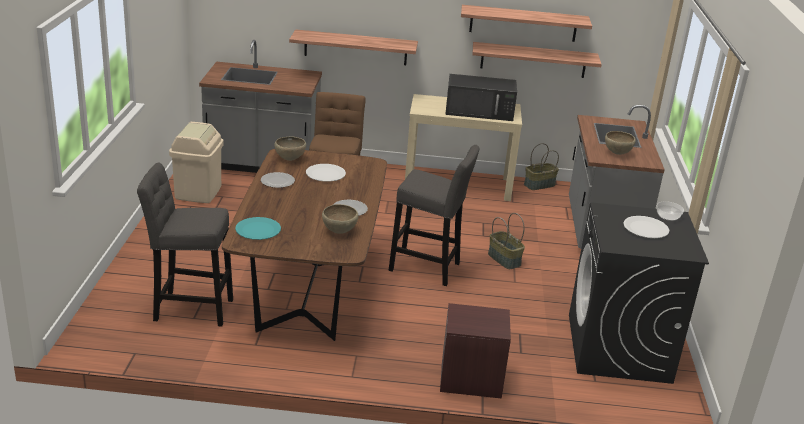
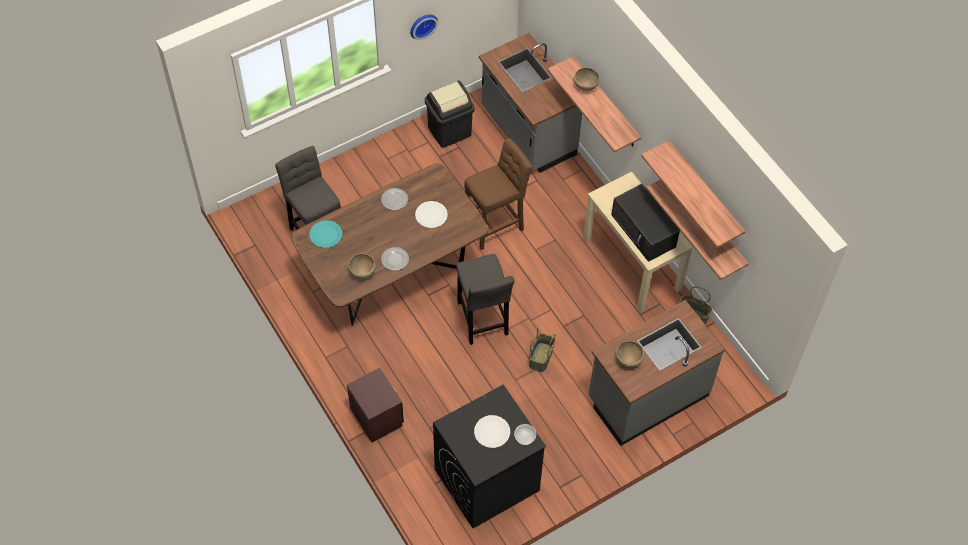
camera: 55 degrees right, 30 degrees up
(150, 43) = (422, 25): none -> wall clock
(198, 192) = (449, 131): beige trash can -> black trash can
(290, 159) = (432, 183): brown bowl -> brown bowl (585, 87)

